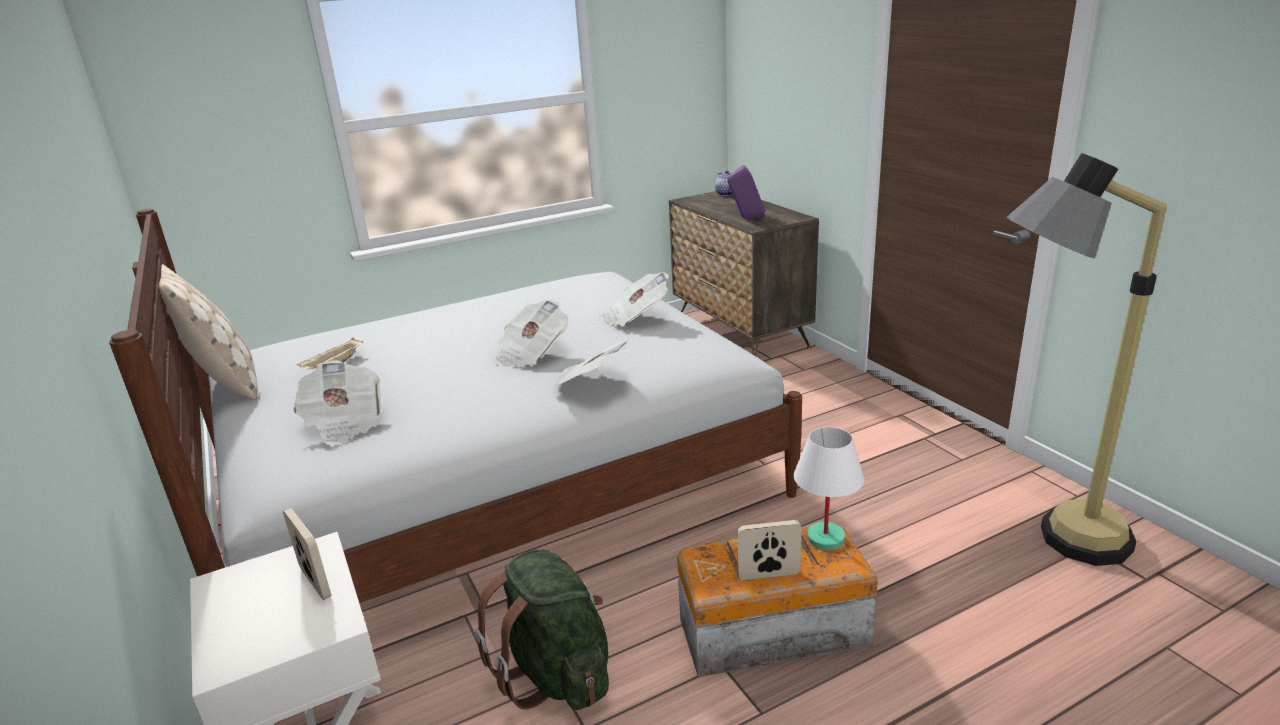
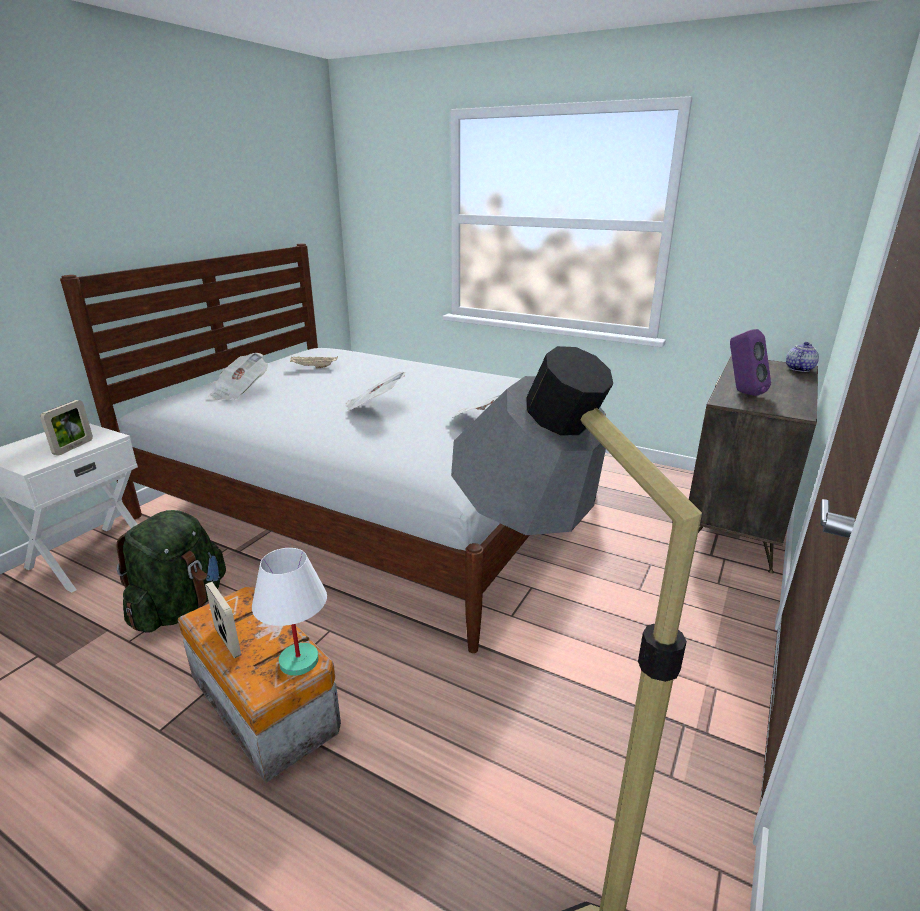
camera: 55 degrees right, 0 degrees up
(223, 382) = (280, 355): beige pillow -> none
(591, 382) = (340, 438): newspaper -> none

